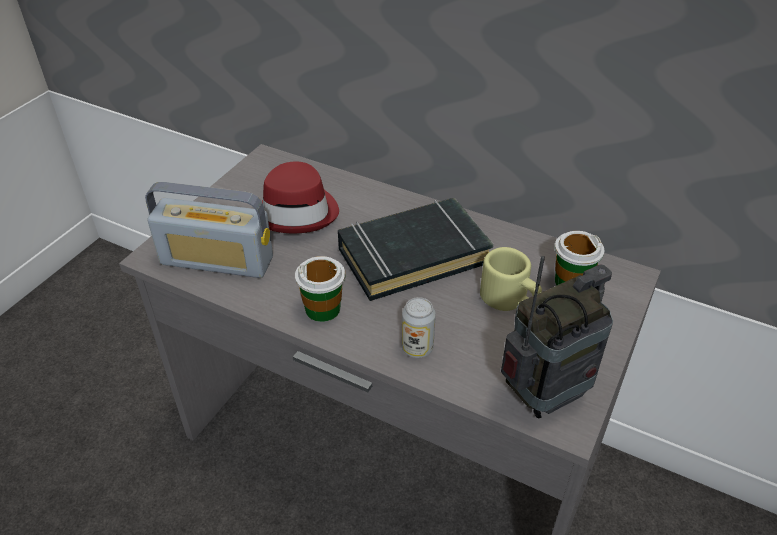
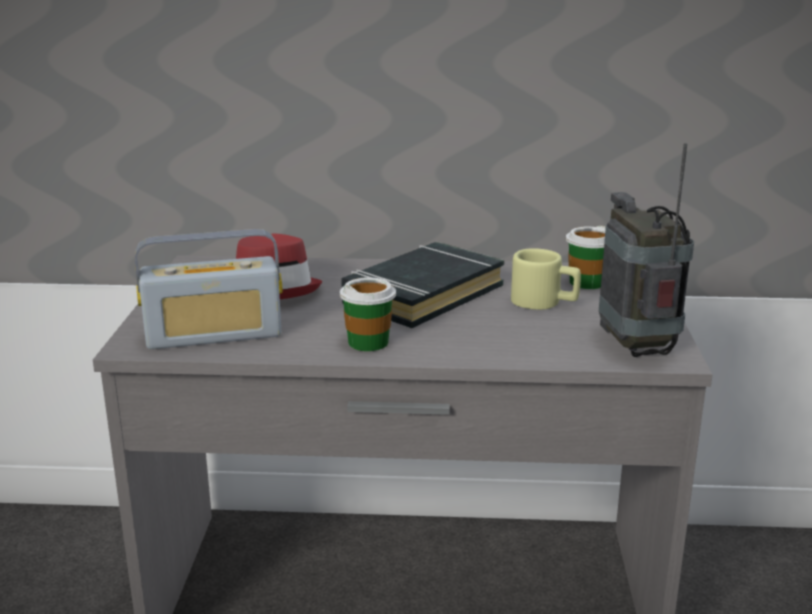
camera: 25 degrees left, 20 degrees down
(417, 348) = (490, 346): can -> none
(545, 395) = (637, 347): radio -> radio turned 45 degrees counterclockwise

